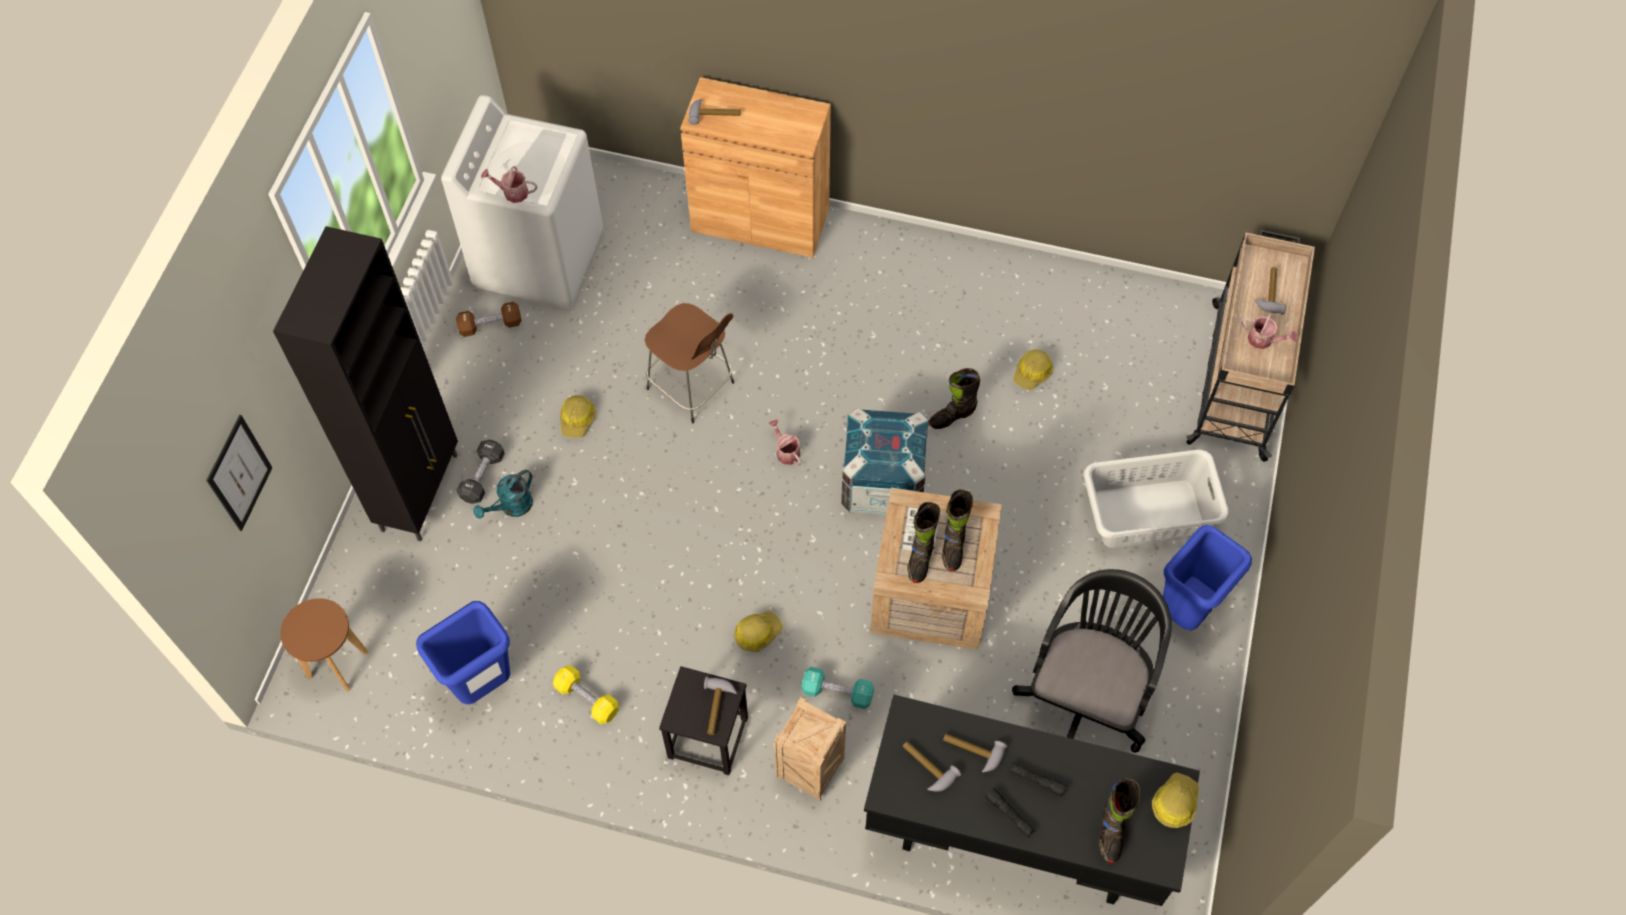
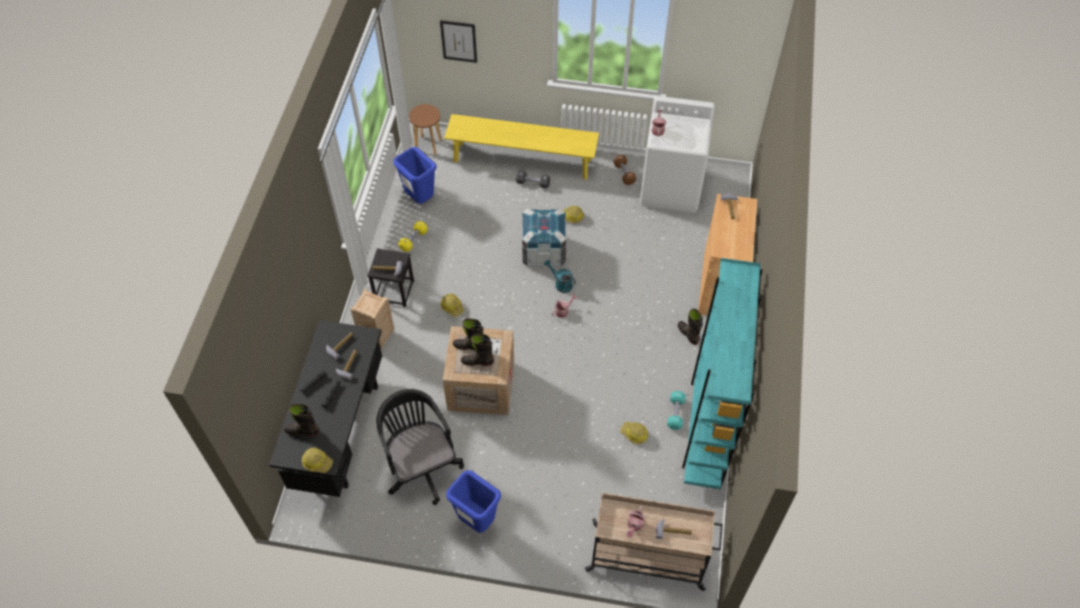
camera: 85 degrees right, 5 degrees down
(421, 491) = (522, 161): black cabinet -> yellow bench
(512, 507) = (516, 197): turquoise watering can -> turquoise watering can (560, 284)
(693, 387) = (598, 264): brown stool -> none
(837, 692) = (420, 345): turquoise dumbbell -> turquoise dumbbell (675, 413)
(883, 483) = (548, 358): crate -> crate (544, 251)
(952, 416) = (597, 391): black boot -> black boot (688, 334)
(1025, 277) = (706, 428): none -> turquoise bookcase
(1085, 696) = (421, 466): black office chair -> black office chair turned 135 degrees counterclockwise
(1148, 515) = (541, 500): grey laundry basket -> none

